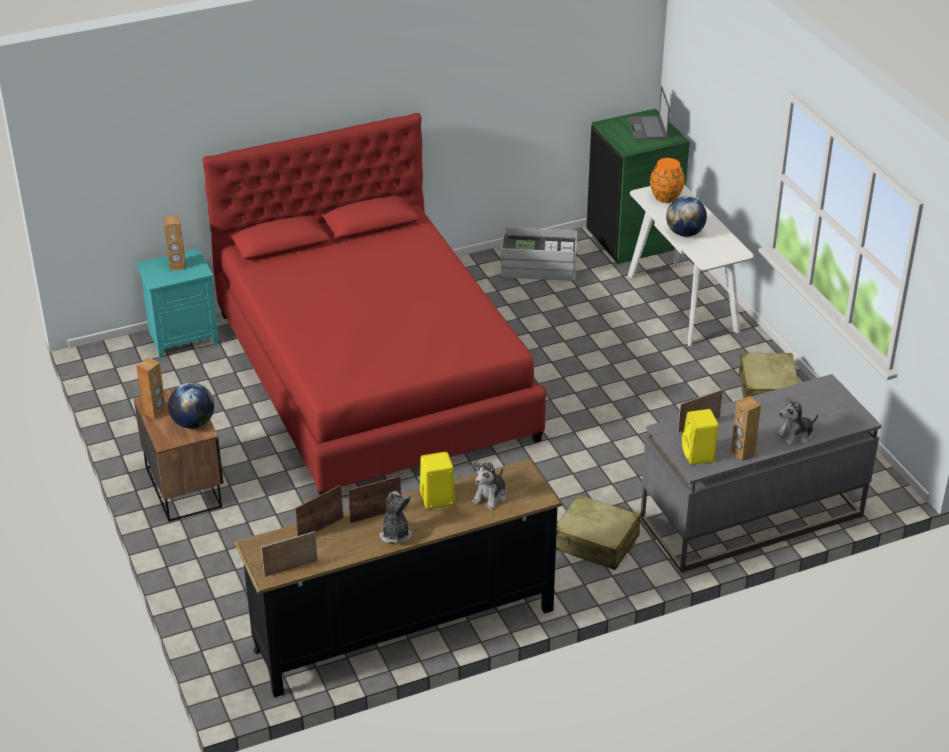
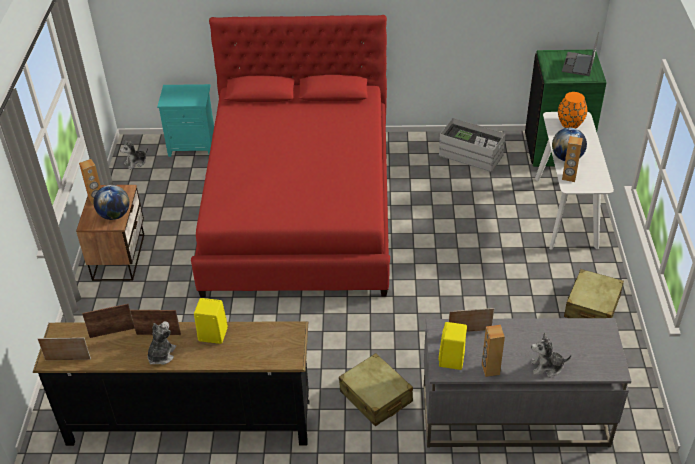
camera: 25 degrees right, 5 degrees up
(177, 266) = (187, 94): brown speaker -> brown speaker (569, 177)
(490, 496) = (253, 345): plush toy -> plush toy (136, 162)

